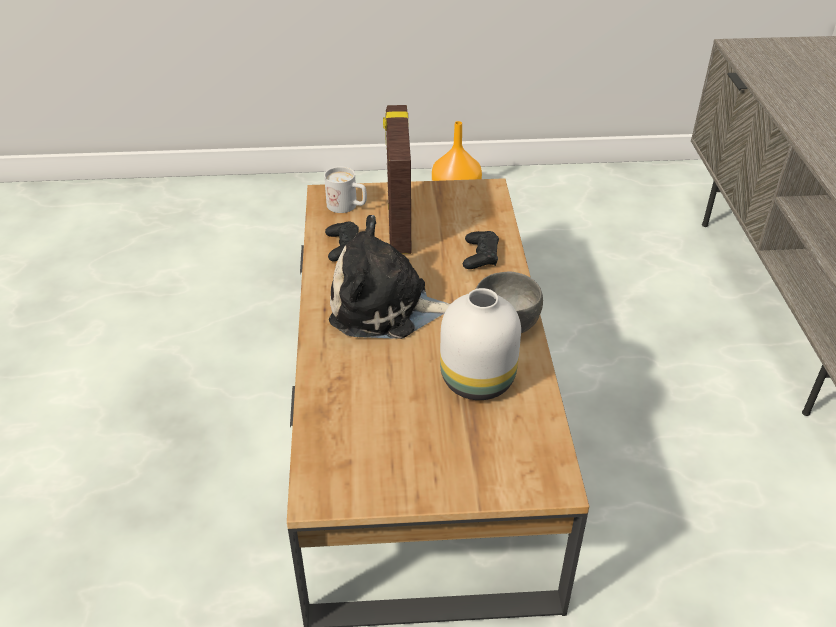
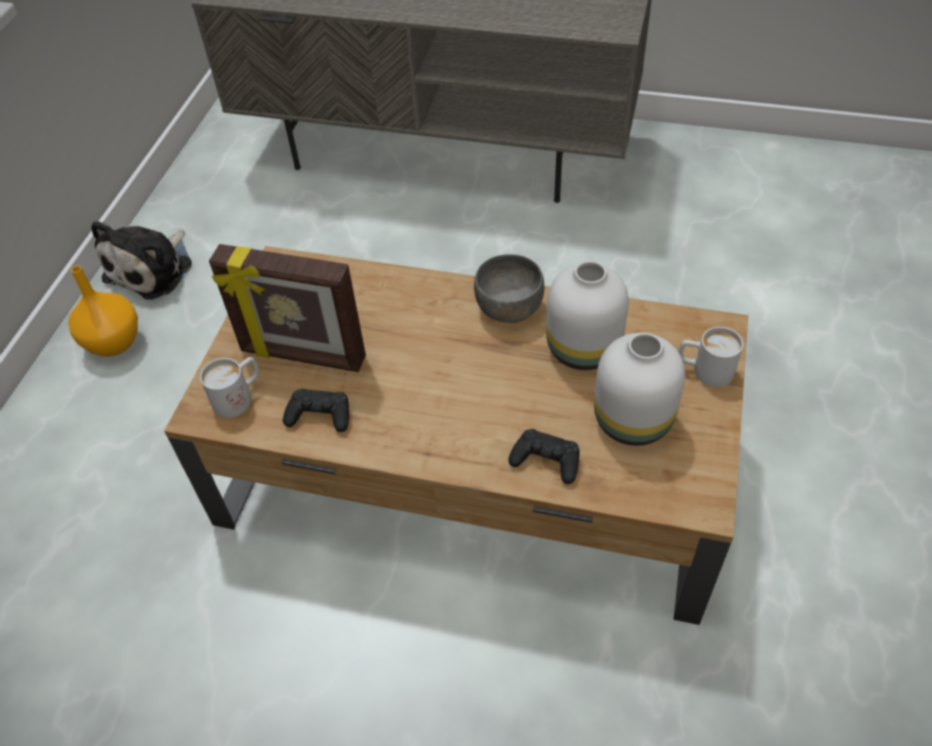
camera: 70 degrees left, 10 degrees up
(386, 307) = (448, 397): plush toy -> plush toy (153, 269)
(404, 429) = (633, 418): none -> white vase
(480, 255) = (395, 300): black game controller -> black game controller (546, 460)
(488, 475) = (704, 370): none -> white mug

